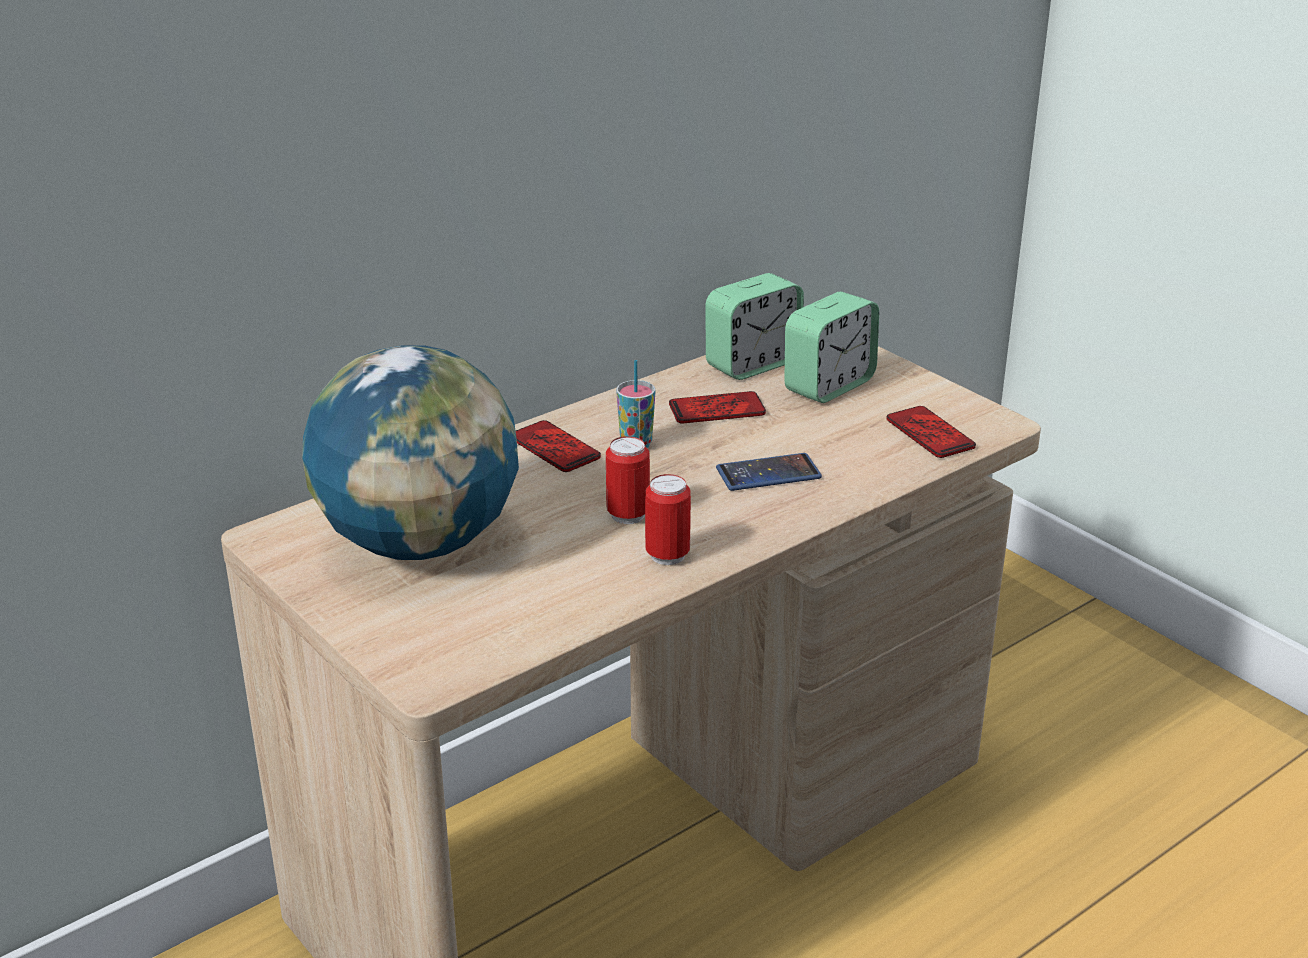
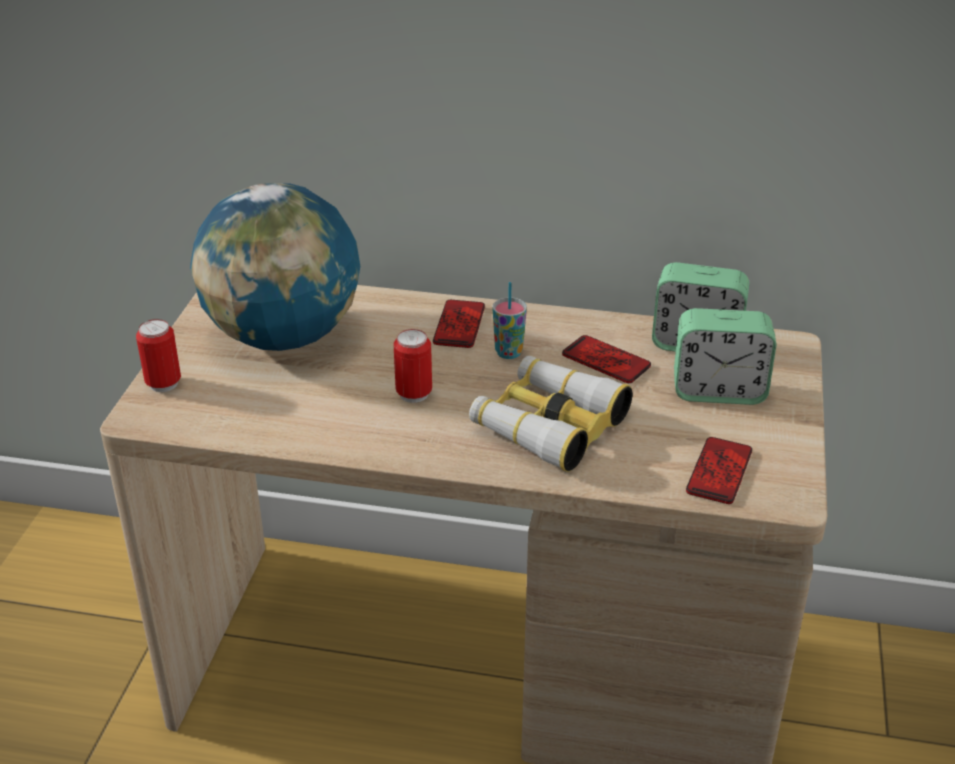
camera: 50 degrees right, 5 degrees up
(667, 555) = (384, 434): can -> can (163, 384)
(768, 473) = (548, 424): phone -> binoculars

